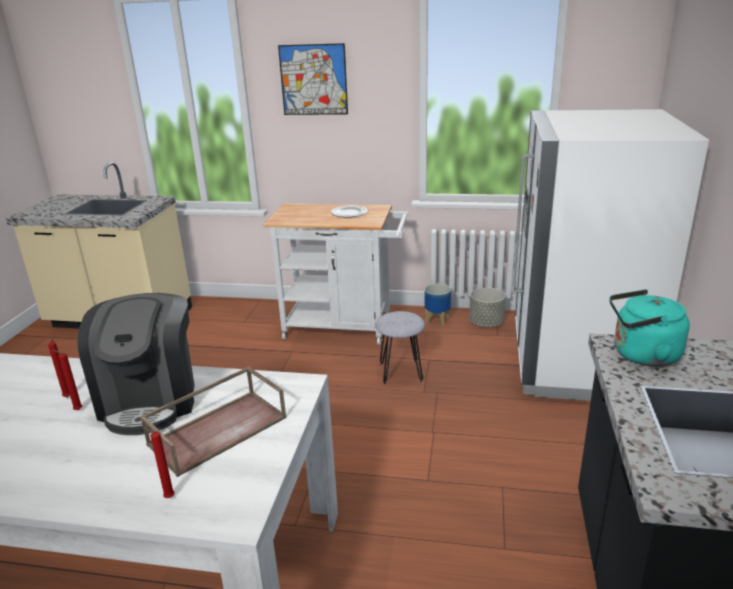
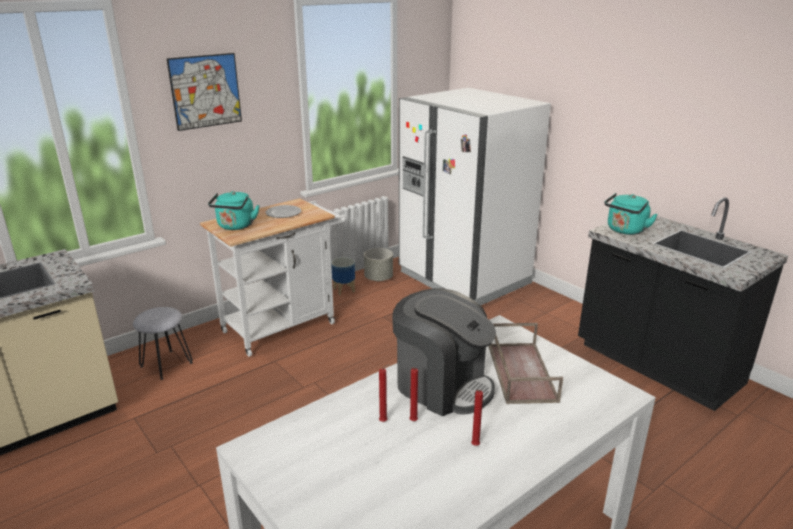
camera: 50 degrees left, 0 degrees up
(167, 497) = (580, 412): red candle -> red candle (474, 446)
(295, 213) = (235, 226): none -> turquoise kettle
(400, 372) = (379, 333): grey stool -> grey stool (166, 364)

